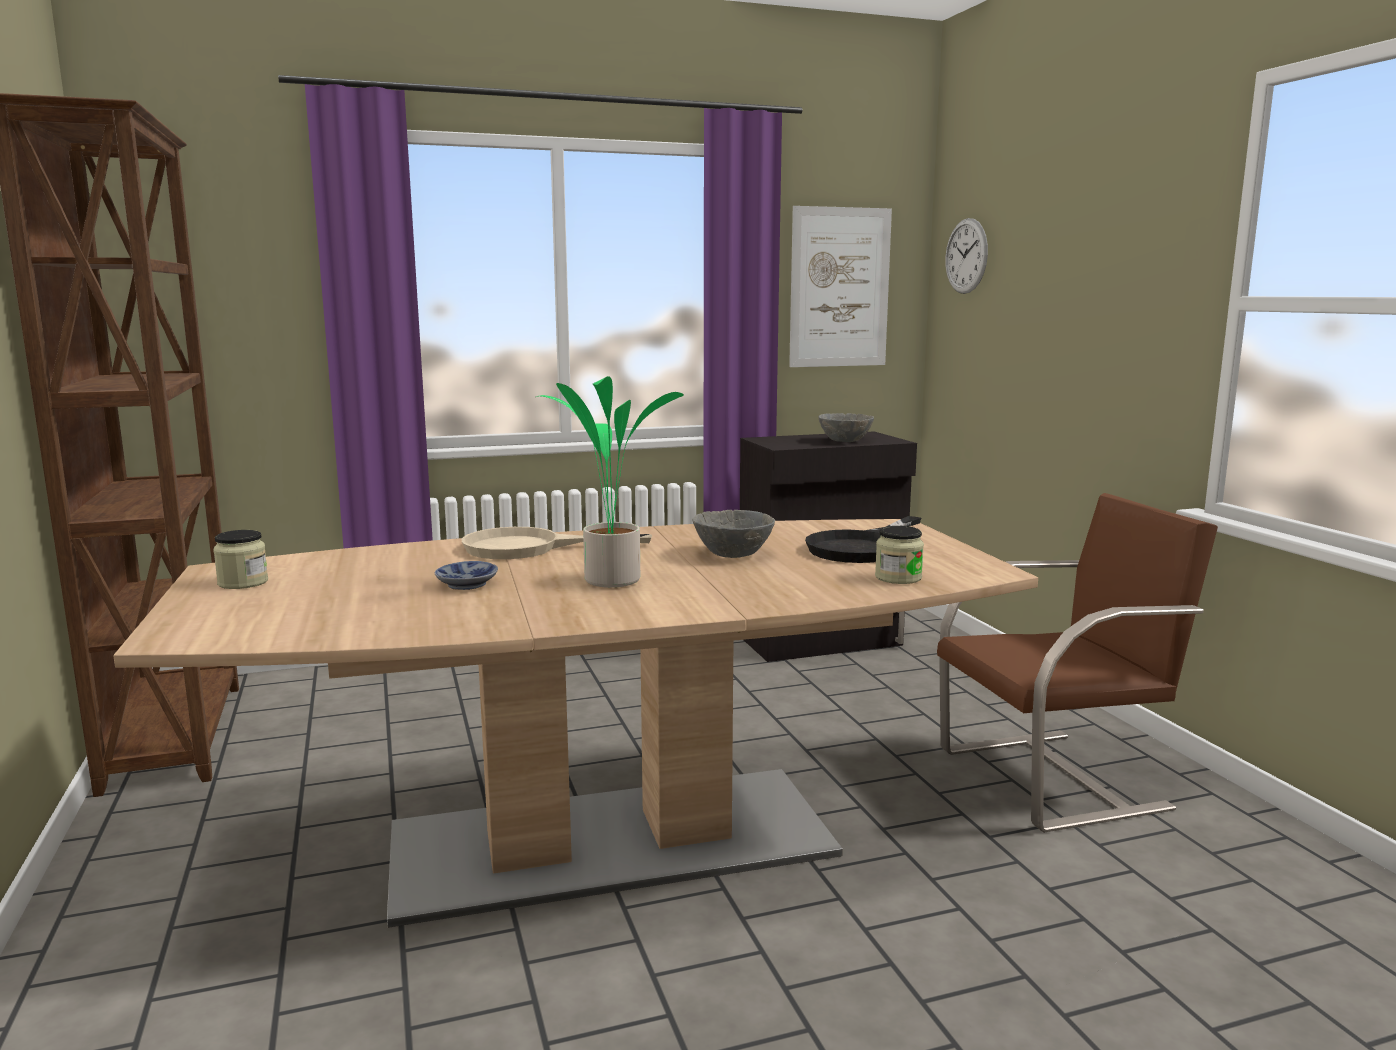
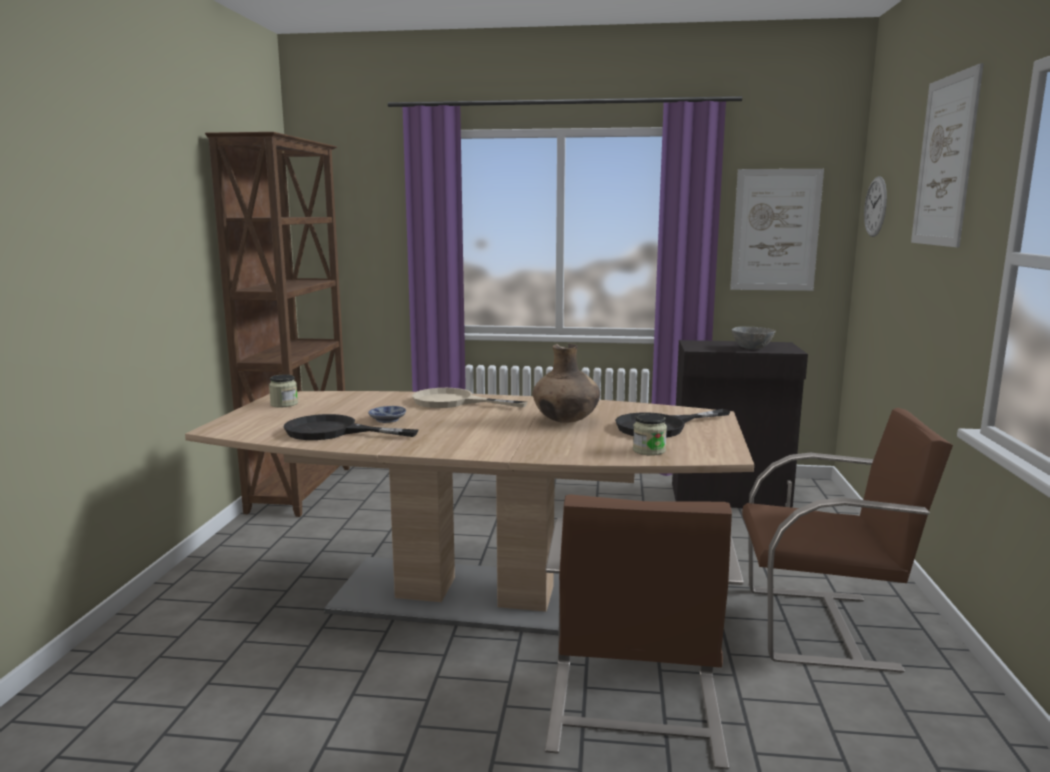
camera: 25 degrees right, 0 degrees up
(403, 614) = (333, 432): none -> black frying pan
(608, 581) = (465, 428): potted plant -> none
(733, 554) = (566, 421): grey bowl -> brown vase
(952, 946) = (633, 714): none -> brown chair
(1099, 195) = (945, 161): none -> picture

